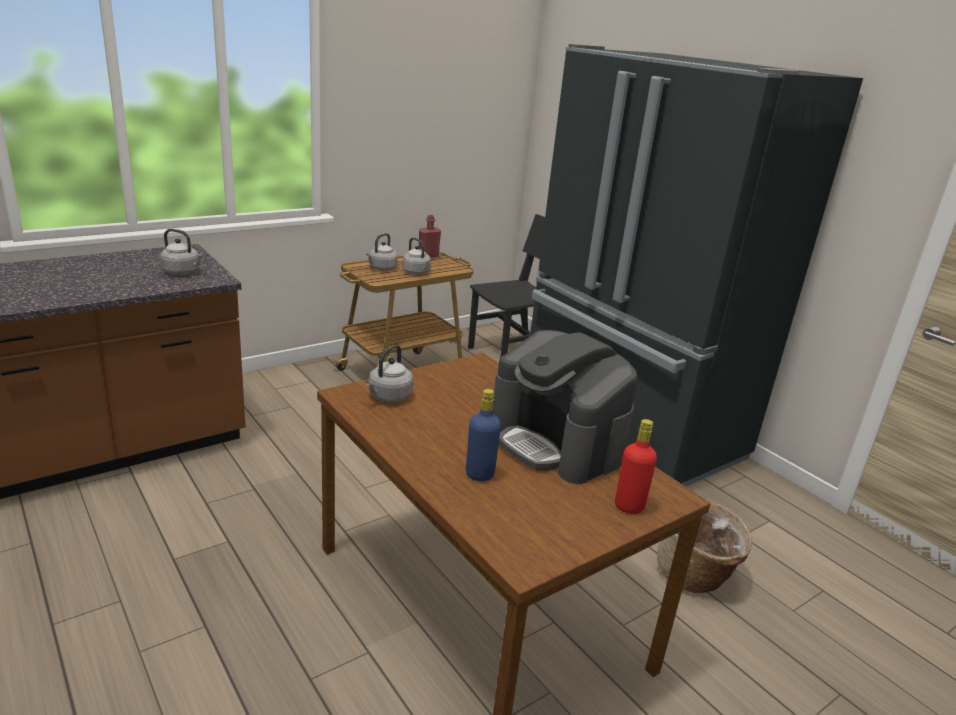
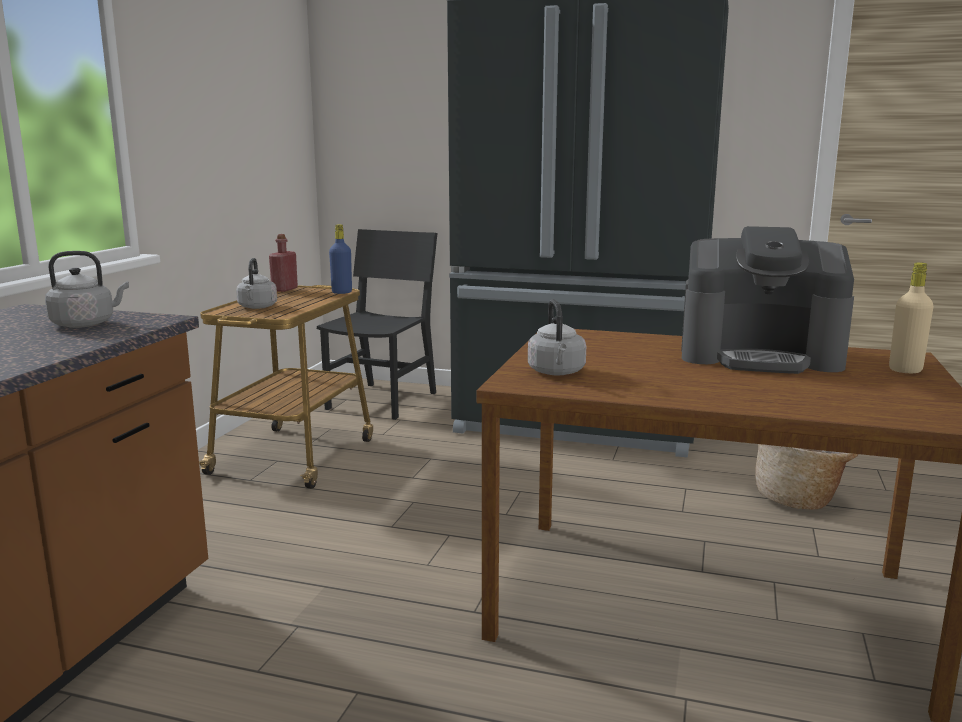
camera: 35 degrees left, 10 degrees down
(417, 273) = (305, 302): grey kettle -> none
(479, 474) = (774, 390): blue bottle -> blue bottle (342, 292)
(629, 506) = (905, 370): red bottle -> beige bottle

